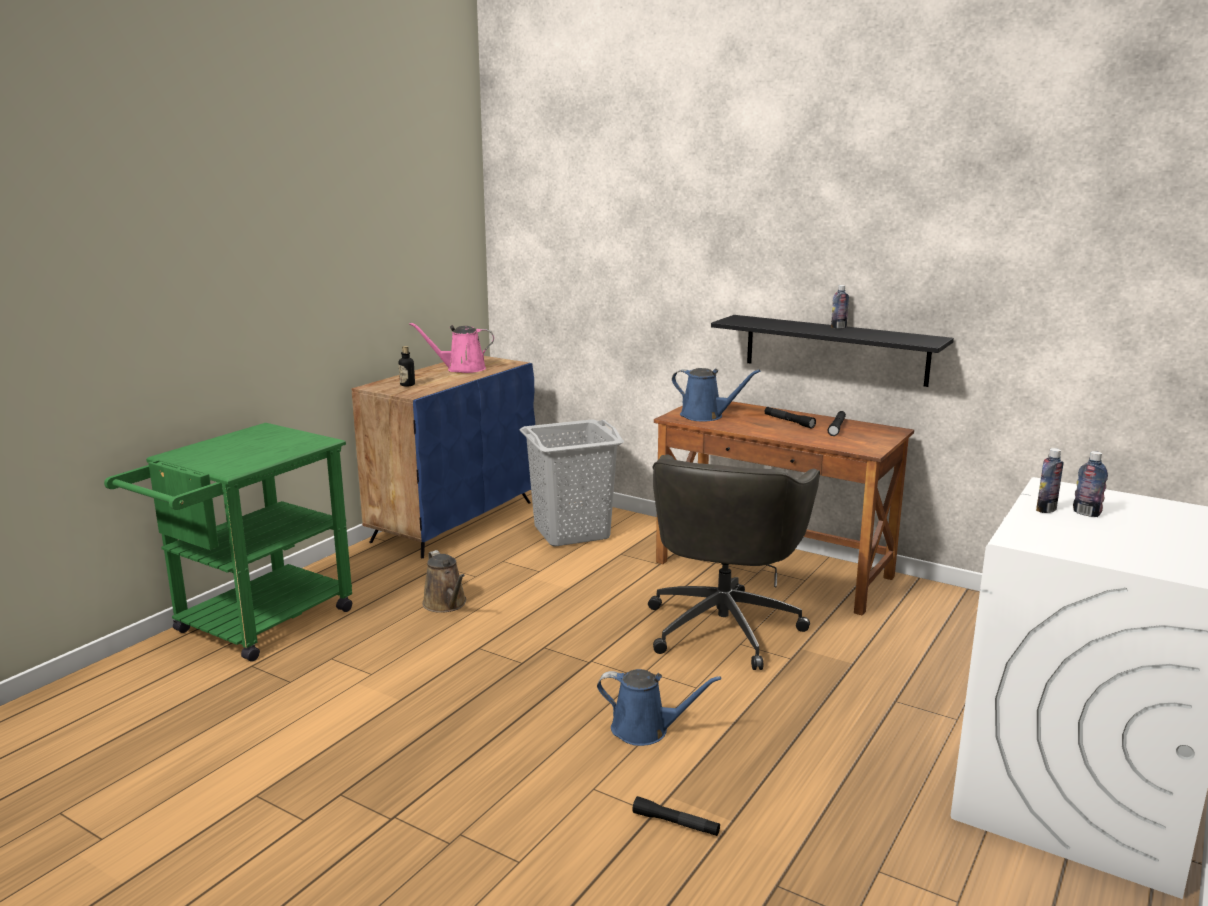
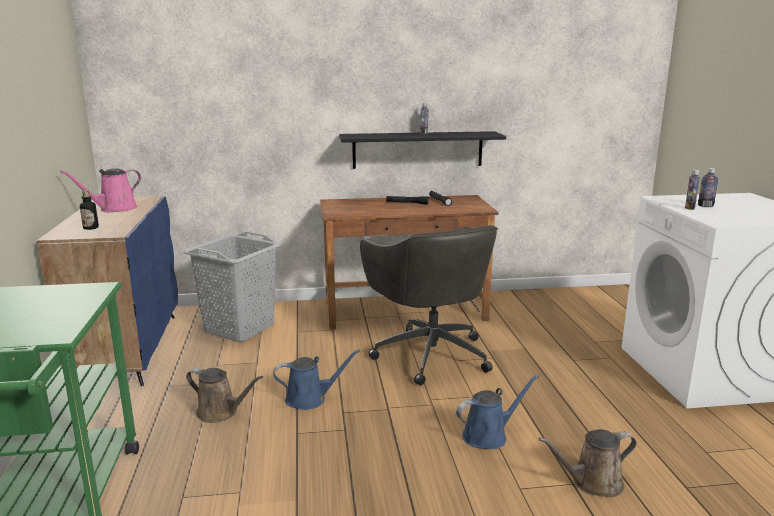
camera: 40 degrees left, 0 degrees up
(675, 823) = (592, 483): black flashlight -> brown watering can
(705, 416) = (352, 209): blue watering can -> blue watering can (310, 399)

